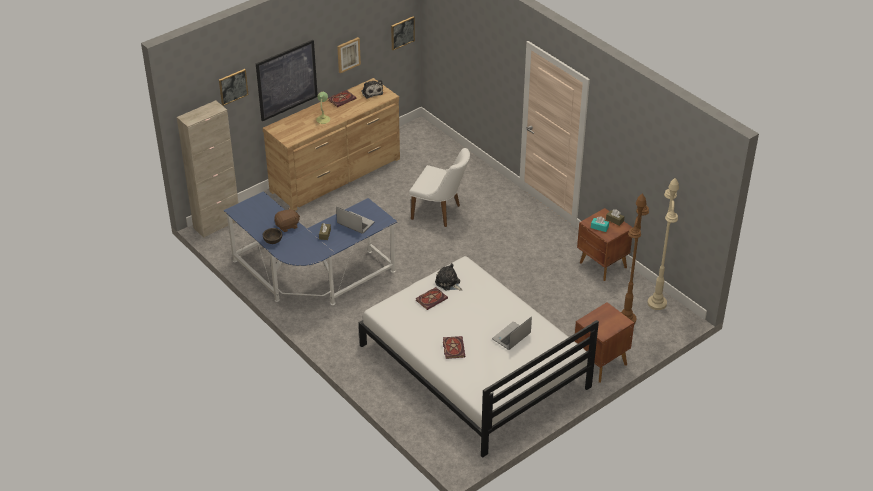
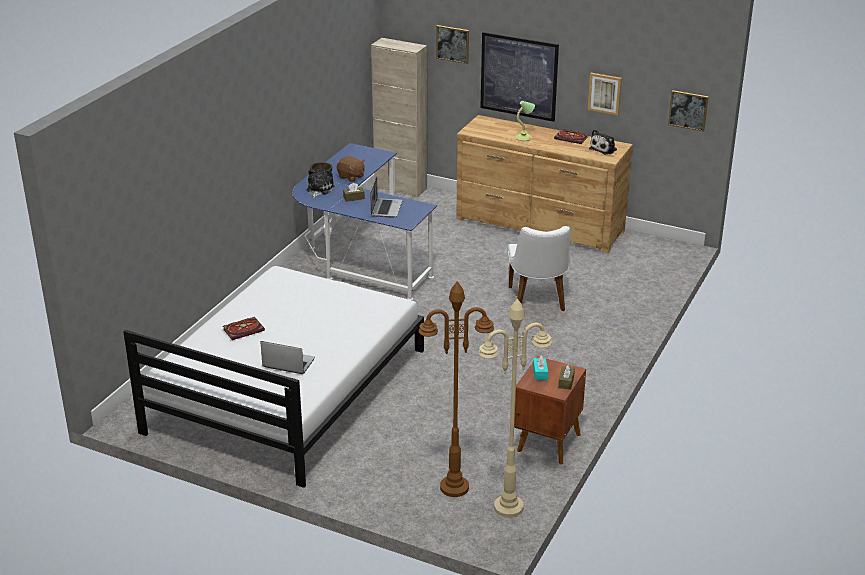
camera: 65 degrees right, 10 degrees down
(431, 299) = (320, 297): book -> none
(448, 283) = (355, 301): plush toy -> plush toy (319, 189)
(600, 363) = (352, 484): brown nightstand -> none

